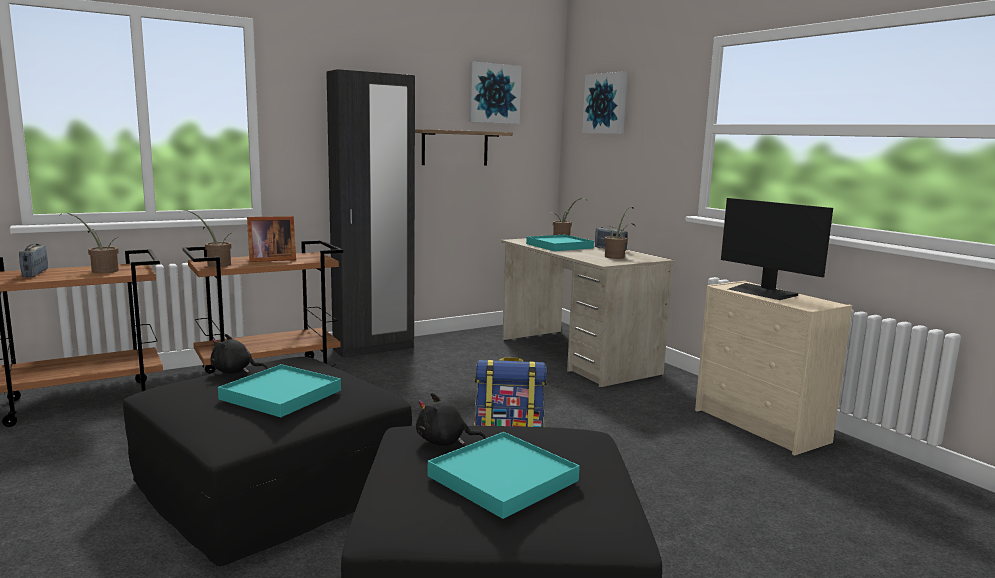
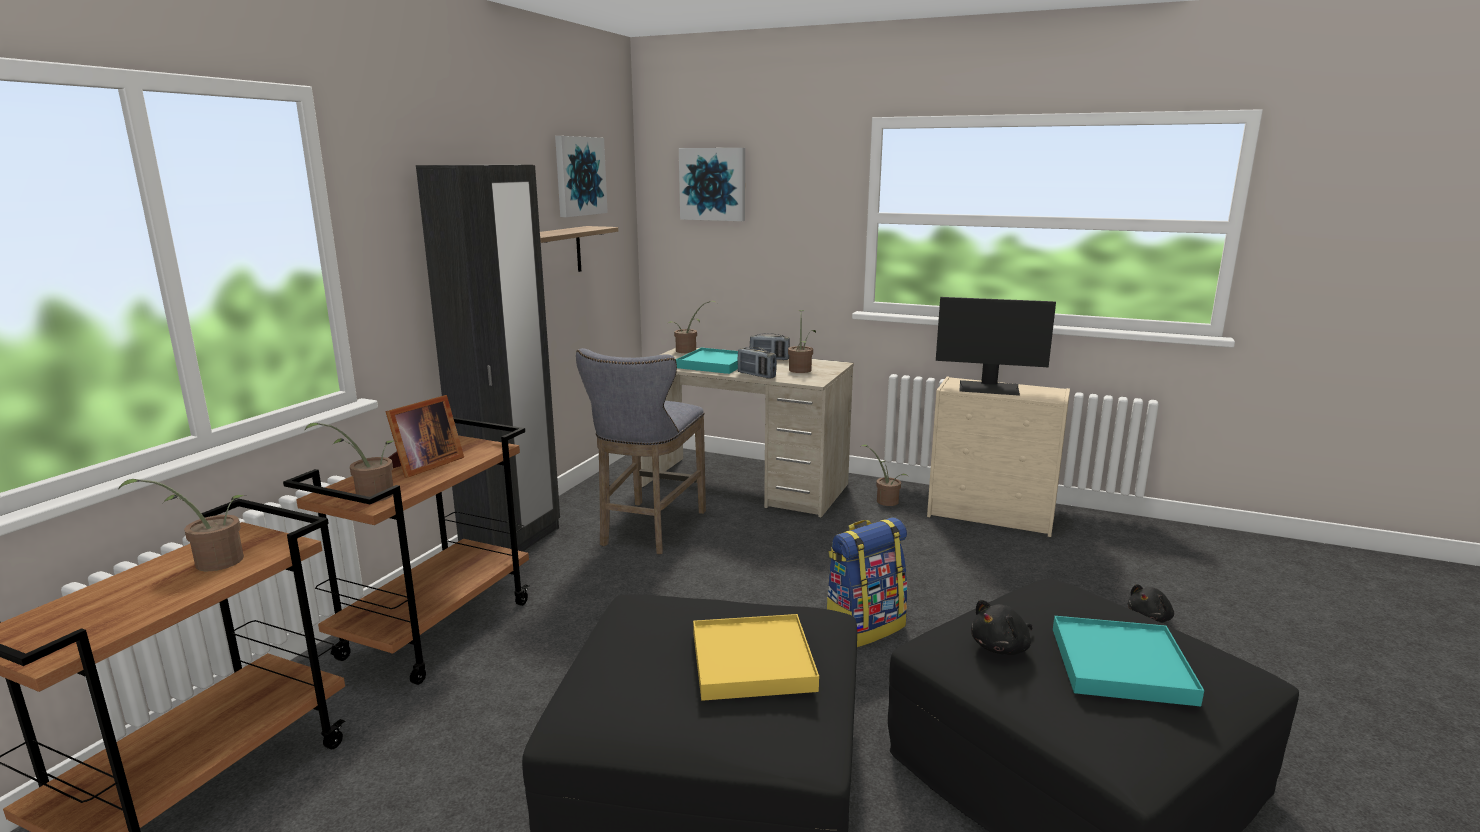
camera: 35 degrees left, 5 degrees up
(35, 273) = (95, 607): radio -> radio (756, 375)
(234, 371) = (618, 652): black plush toy -> black plush toy (1150, 618)
(280, 395) = (752, 662): turquoise tray -> yellow tray
(464, 362) = (648, 530): none -> grey stool
(677, 391) = (884, 500): none -> potted plant

